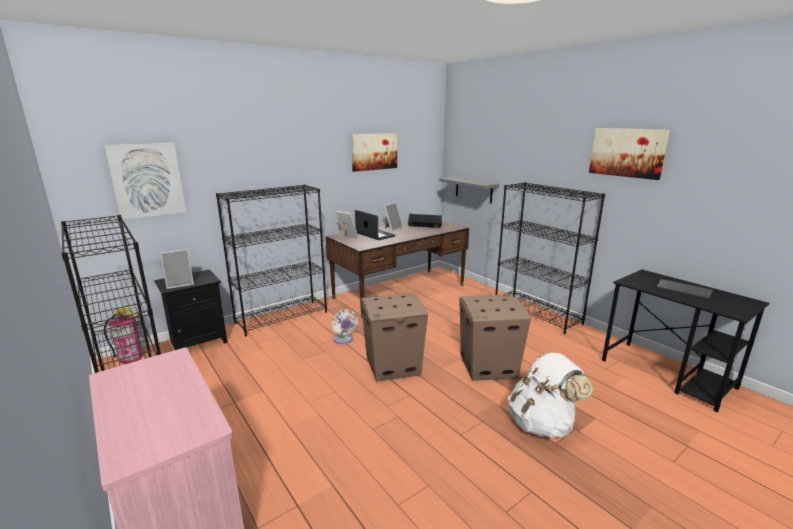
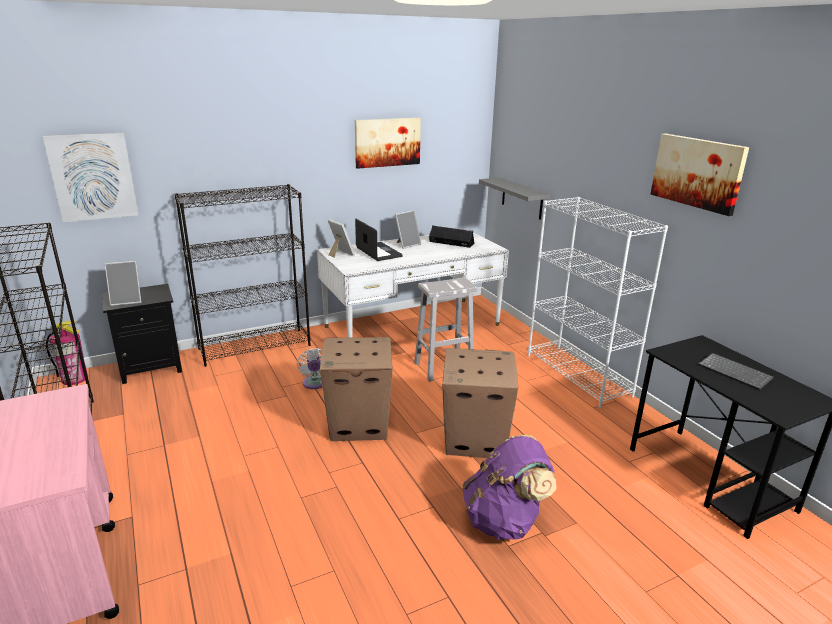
camera: 10 degrees right, 5 degrees up
(400, 291) = (412, 326): brown desk -> white desk
(437, 318) = (443, 368): none -> white stool
(537, 313) = (578, 375): black bookcase -> white bookcase
(542, 424) = (504, 520): white backpack -> purple backpack

